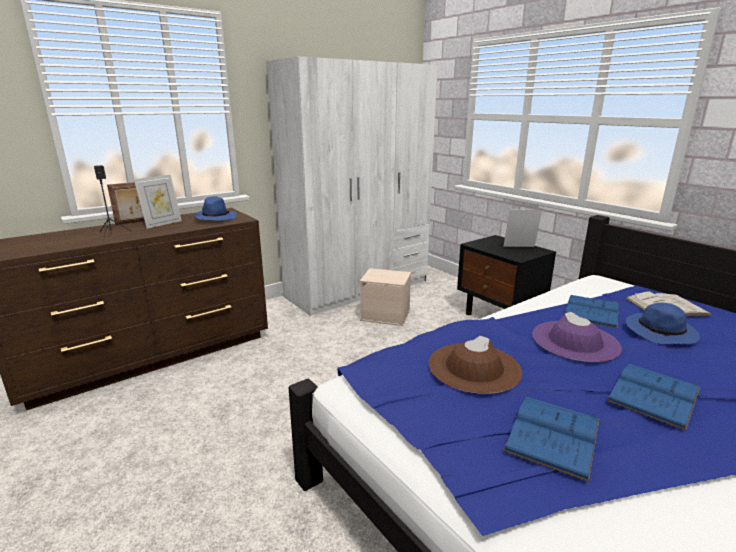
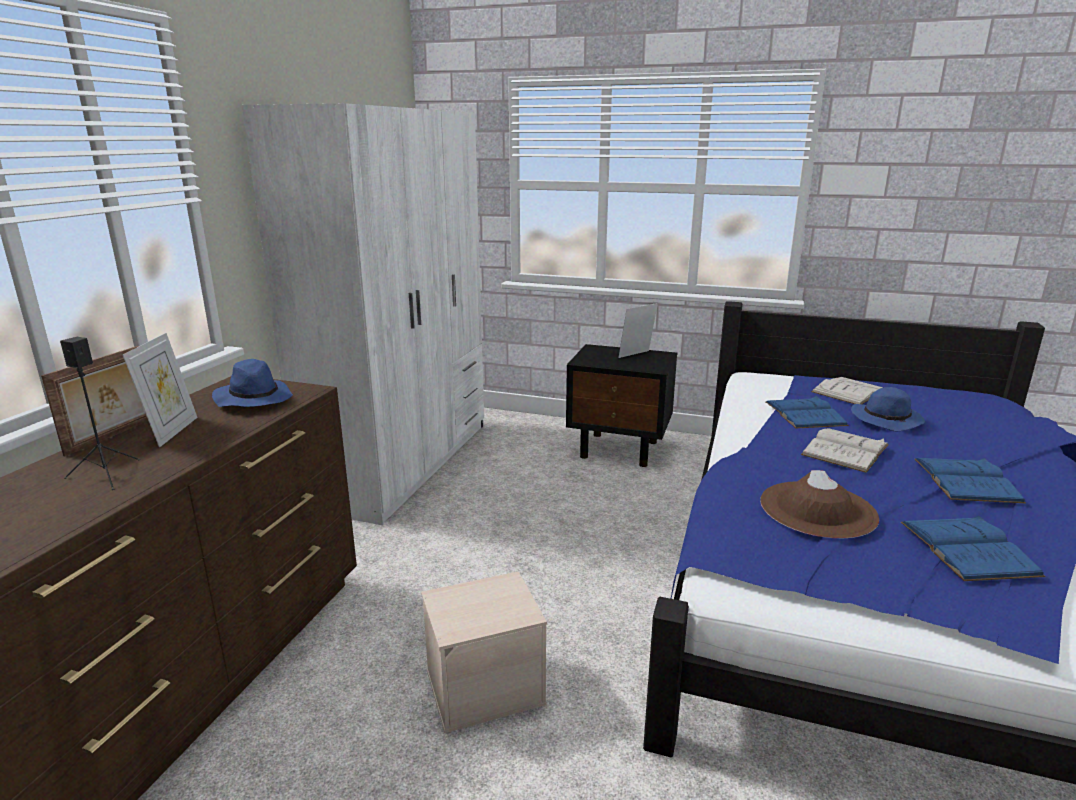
camera: 35 degrees left, 0 degrees up
(386, 315) = (488, 490): beige storage box -> beige storage box (486, 686)
(575, 341) = (845, 450): purple hat -> white book

